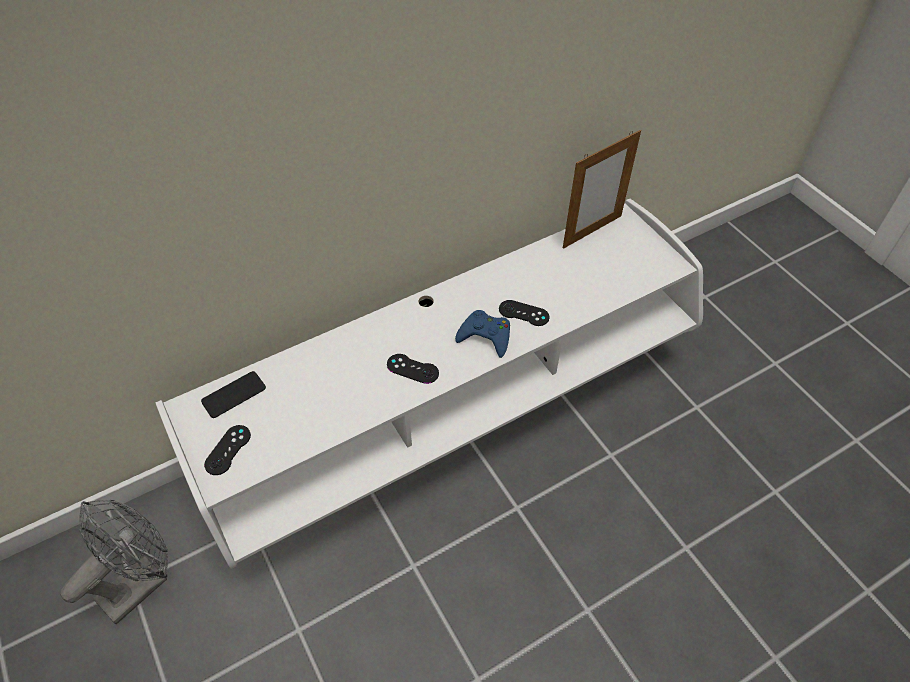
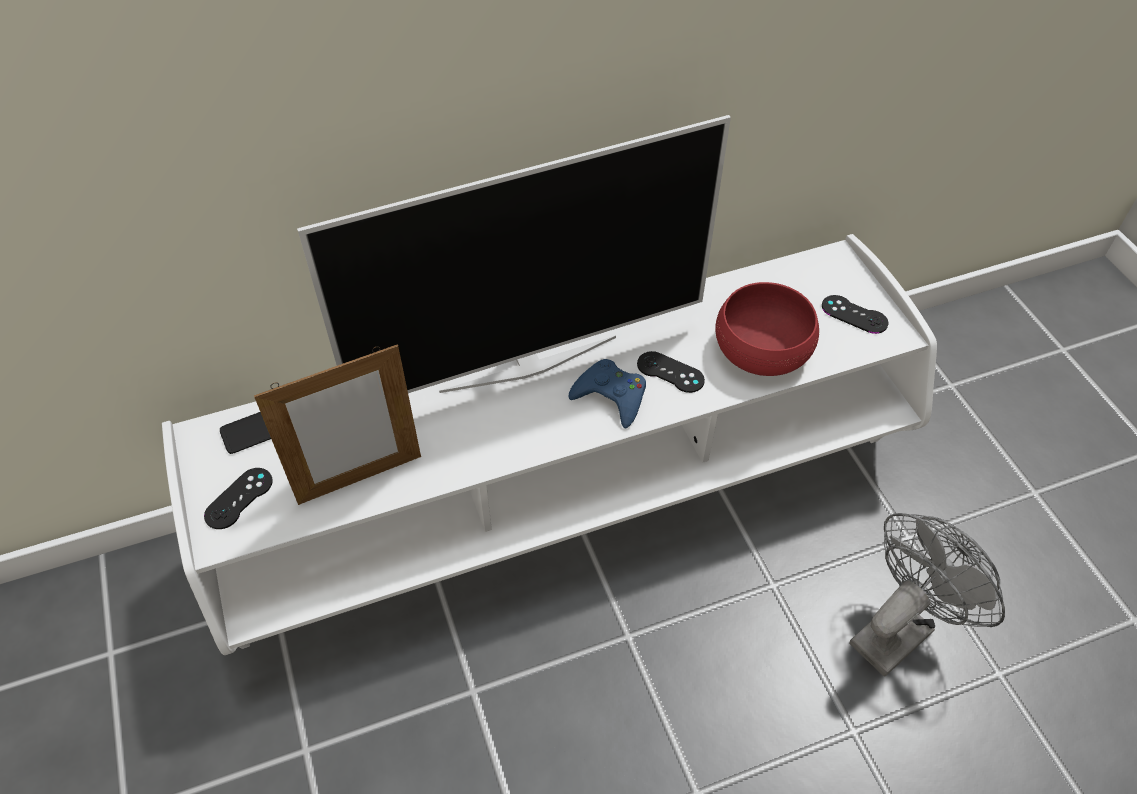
camera: 10 degrees right, 0 degrees up
(141, 581) = (122, 652): grey fan -> grey fan (898, 628)
(412, 369) = (503, 426): black game controller -> black game controller (854, 314)
(420, 319) = (528, 362): none -> television
(584, 288) = (762, 349): none -> red bowl
(592, 231) = (790, 273): picture frame -> picture frame (360, 479)

